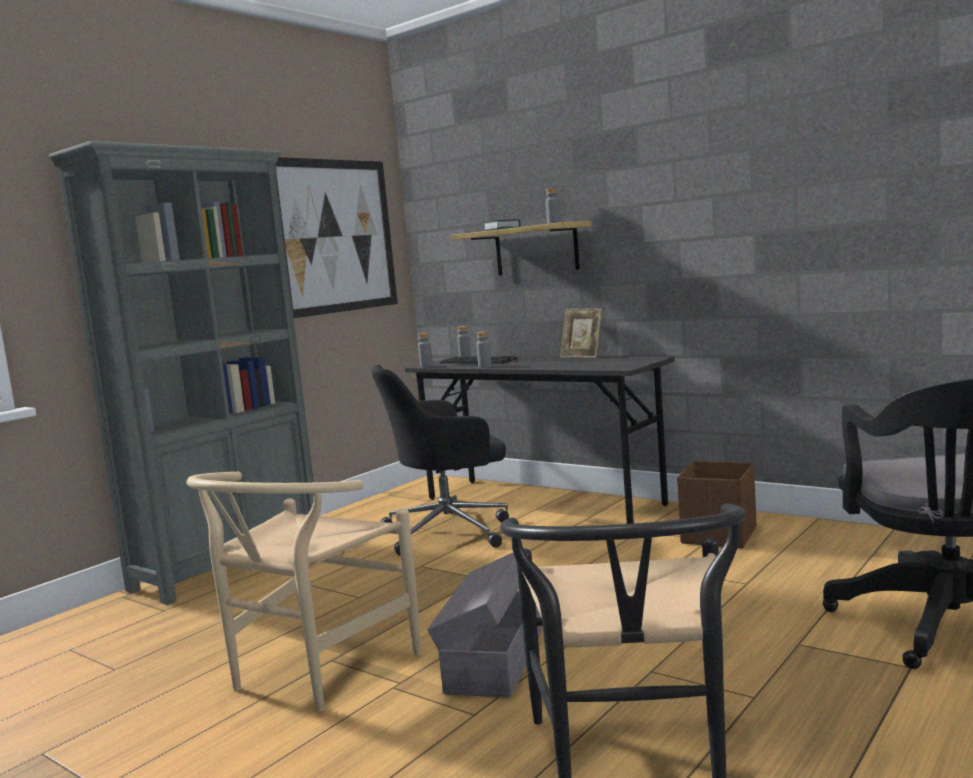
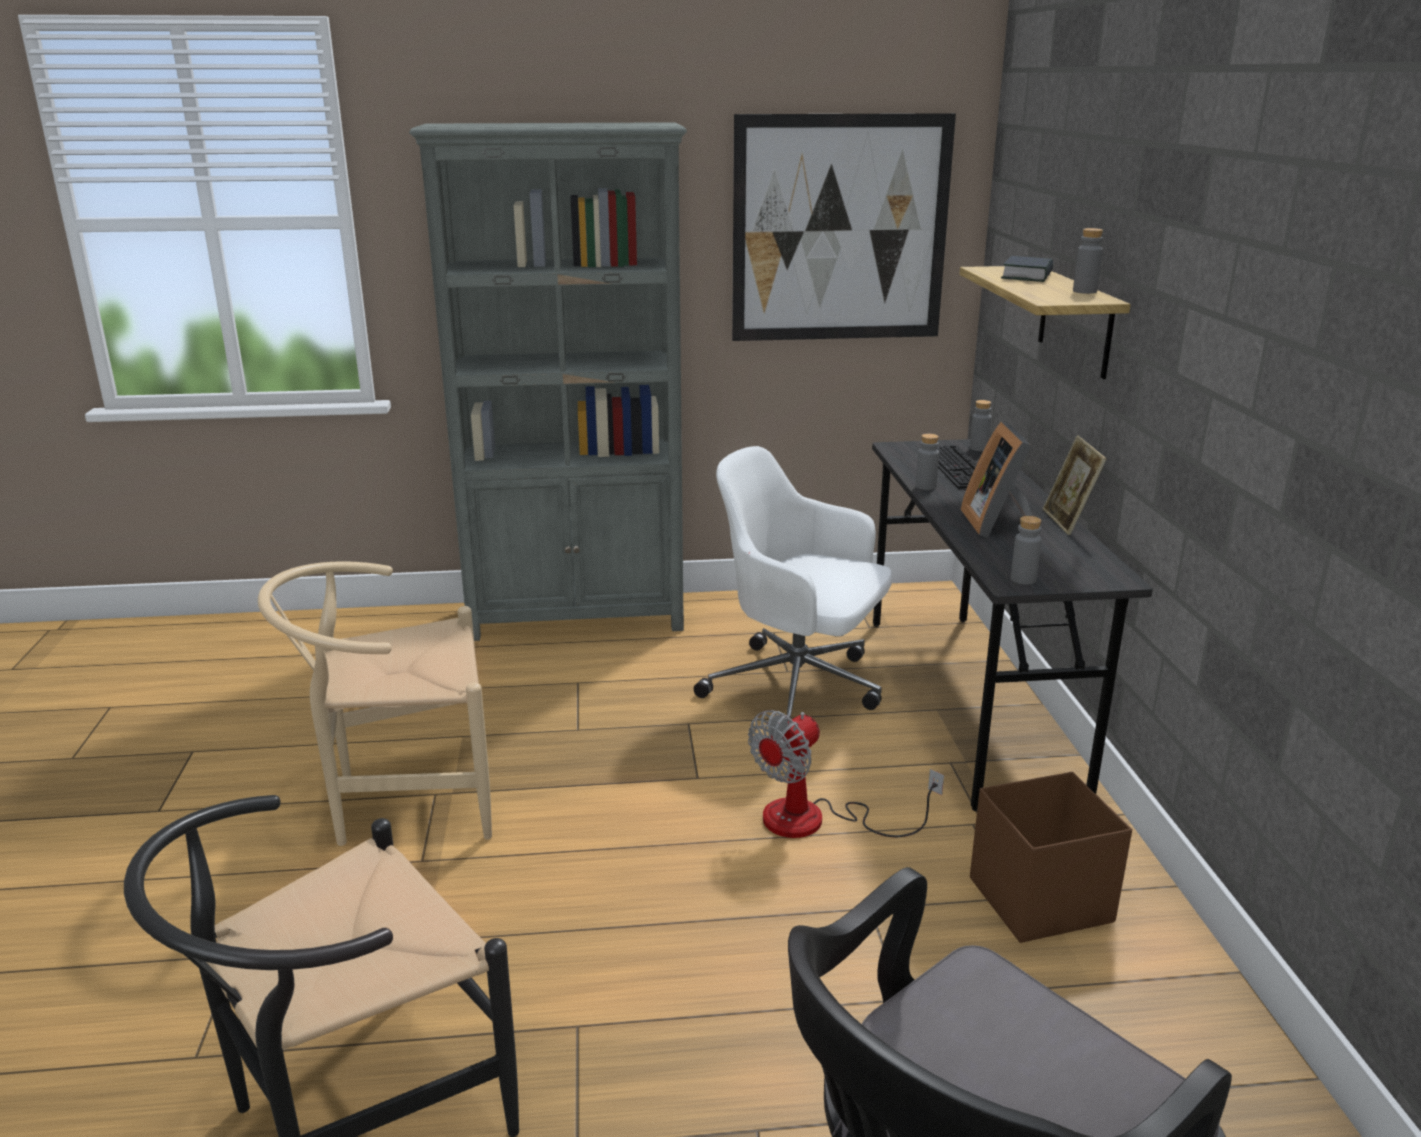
camera: 45 degrees right, 15 degrees up
(426, 366) = (895, 450): grey bottle -> grey bottle (1023, 579)
(450, 531) = (798, 689): black office chair -> white office chair
(493, 660) = (511, 895): grey storage box -> none
(556, 363) = (997, 523): none -> picture frame
(575, 561) = (816, 820): none -> fan

